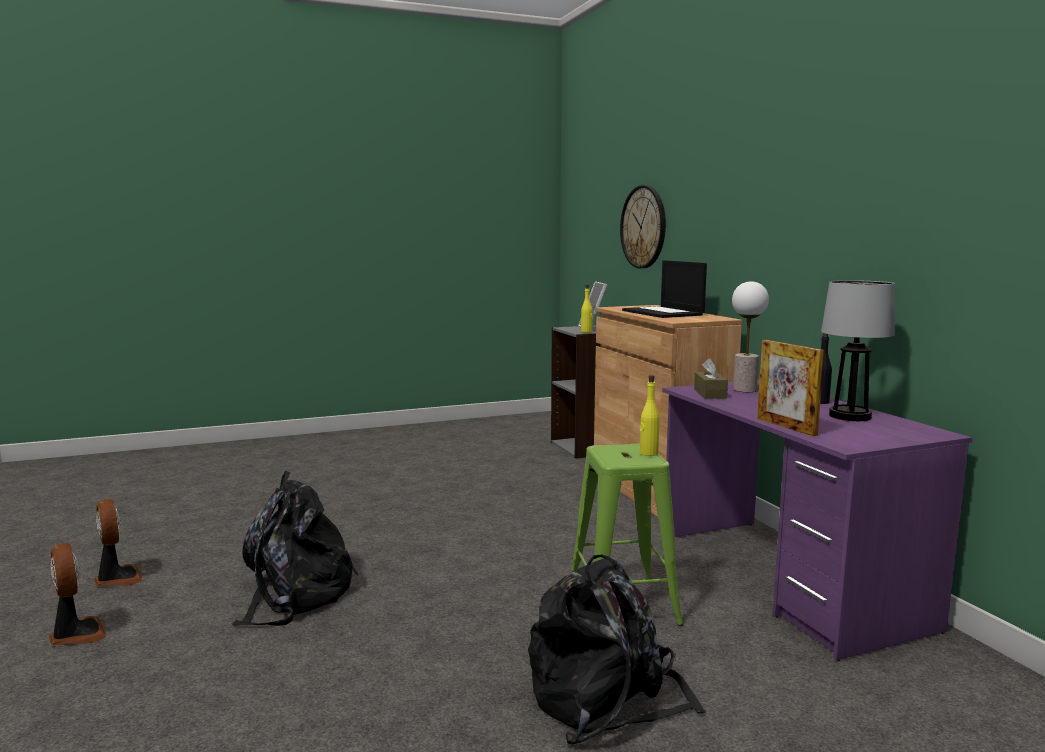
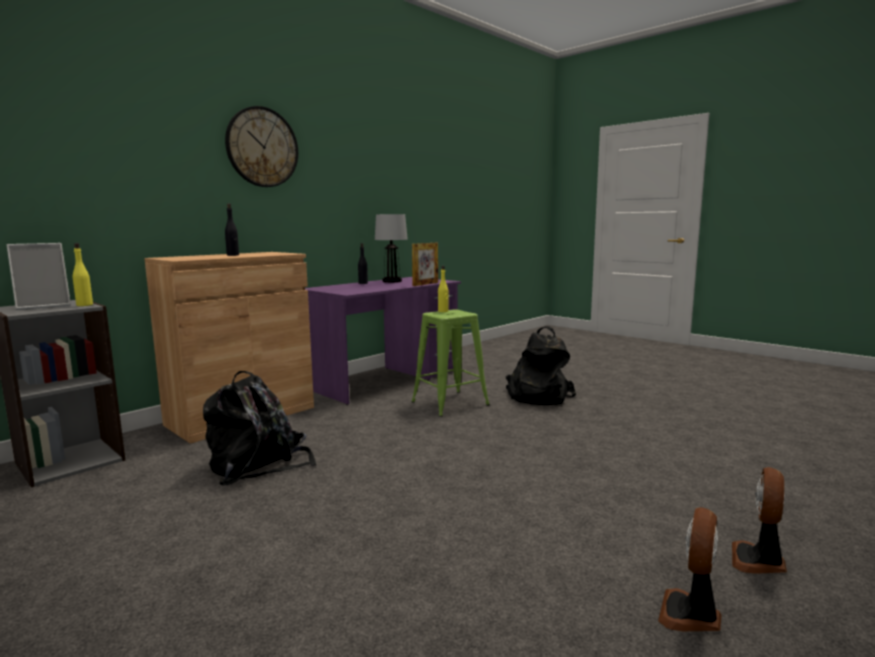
camera: 115 degrees left, 0 degrees up
(295, 594) = (564, 492): black backpack -> black backpack (258, 464)
(643, 227) = (77, 173): wall clock -> wall clock (262, 147)
(663, 313) = (233, 255): laptop -> black bottle
(710, 394) = (359, 290): brown tissue box -> none
(745, 389) = (340, 288): table lamp -> none

